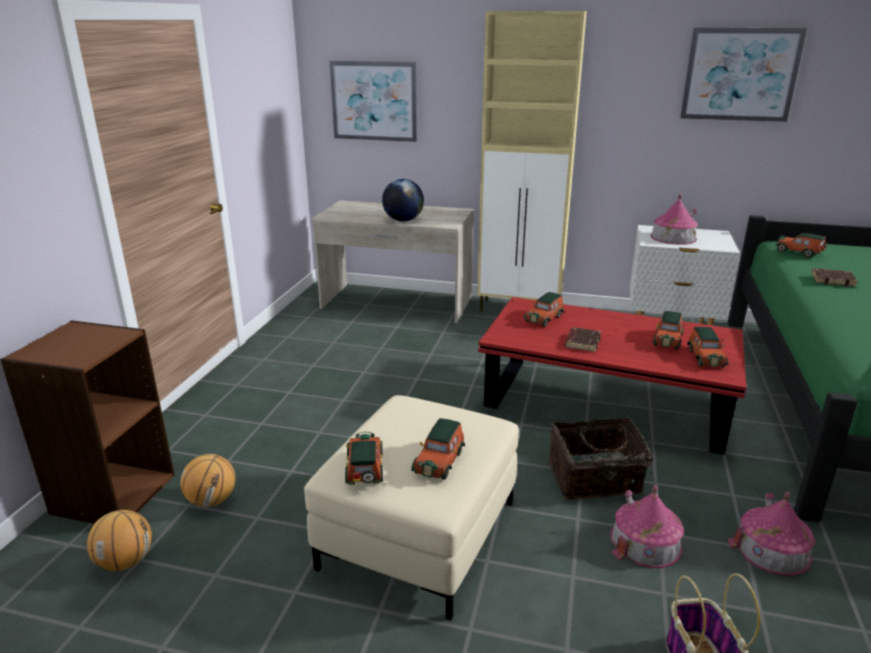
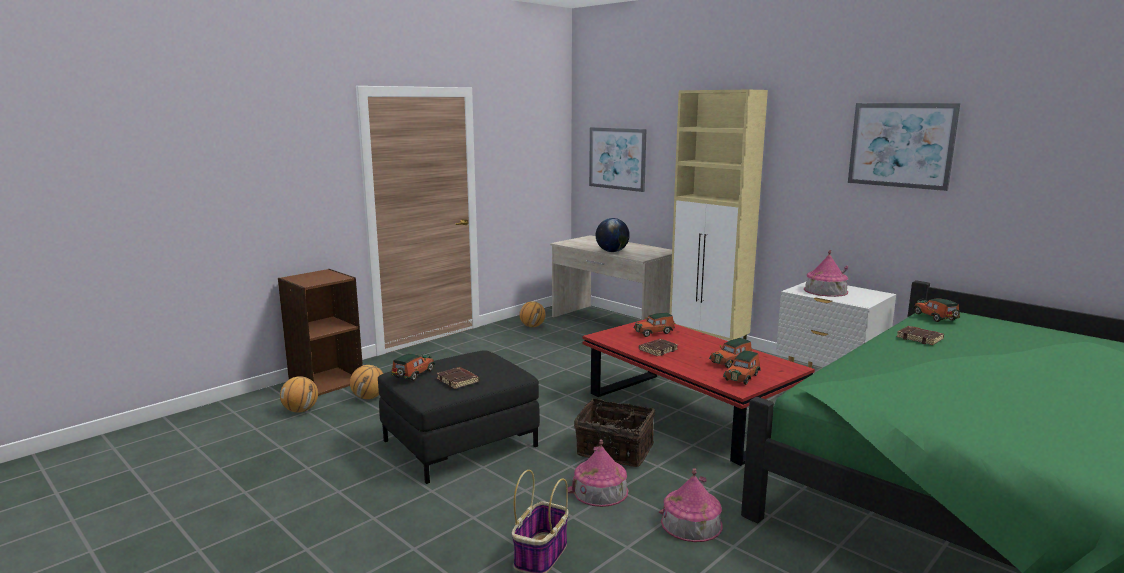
camera: 30 degrees right, 10 degrees down
(312, 327) = (532, 326): none -> basketball
(419, 533) = (460, 443): beige ottoman -> black ottoman
(440, 461) = (458, 381): toy car -> brown book

